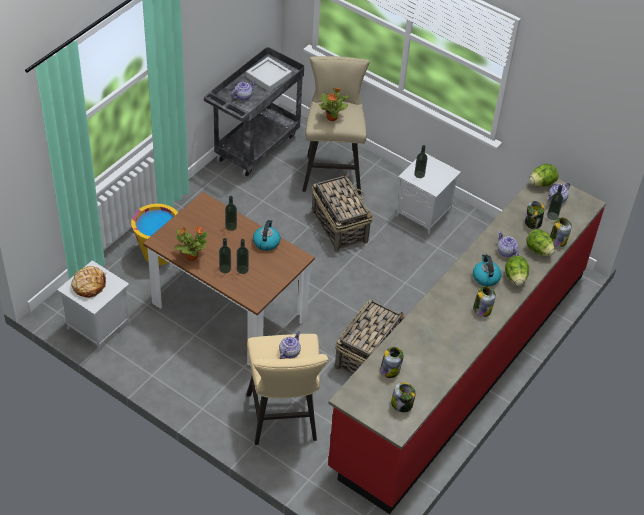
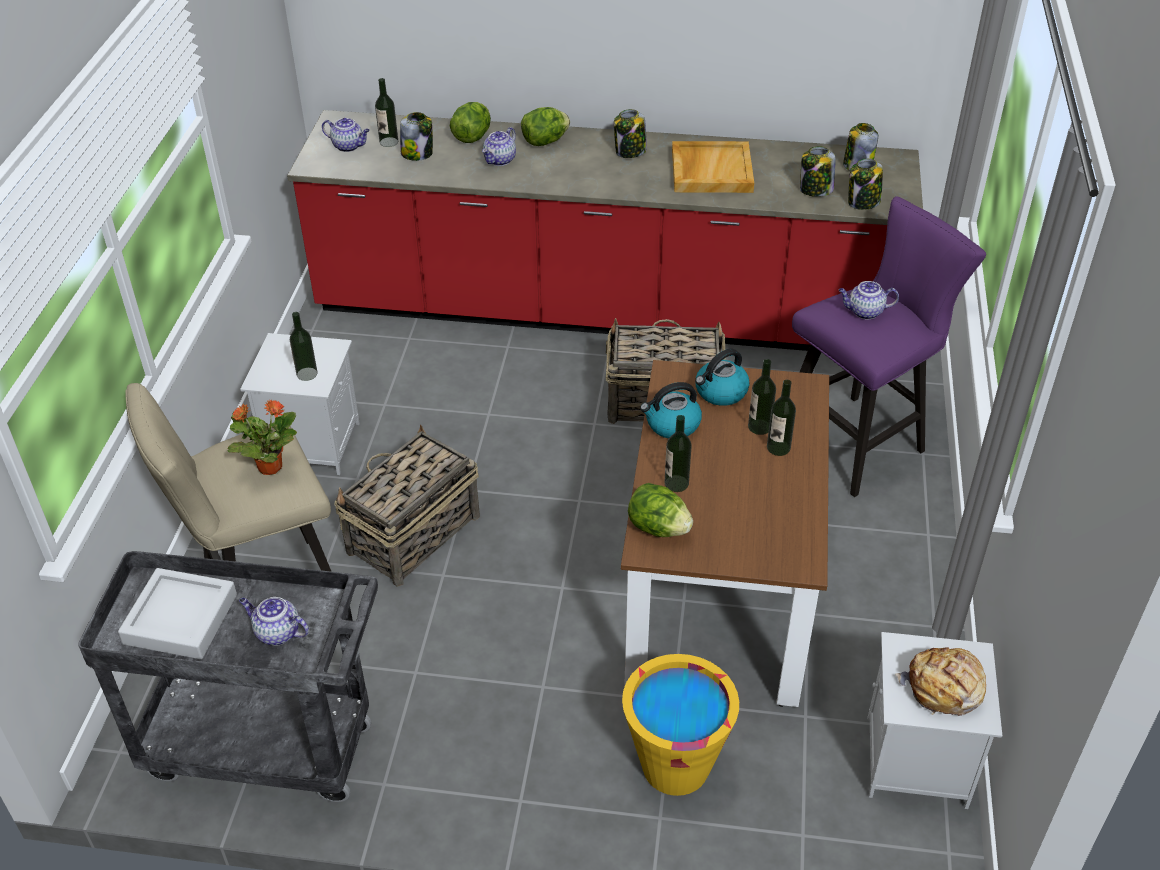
camera: 115 degrees left, 5 degrees down
(191, 256) = (794, 502): potted plant -> none
(283, 422) = (859, 439): beige stool -> purple stool
(440, 334) = (710, 170): none -> beige tray
(485, 277) = (567, 163): kettle -> kettle (720, 392)
(542, 183) = (321, 165): lettuce -> lettuce (658, 528)
(558, 240) = (436, 128): jar -> jar (863, 202)

